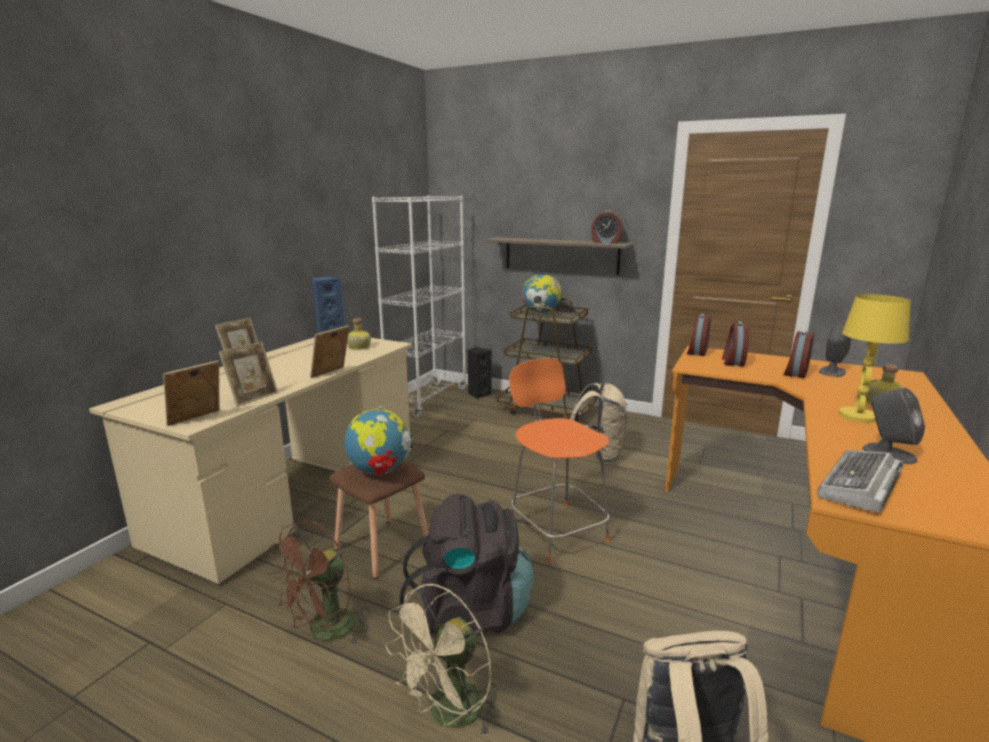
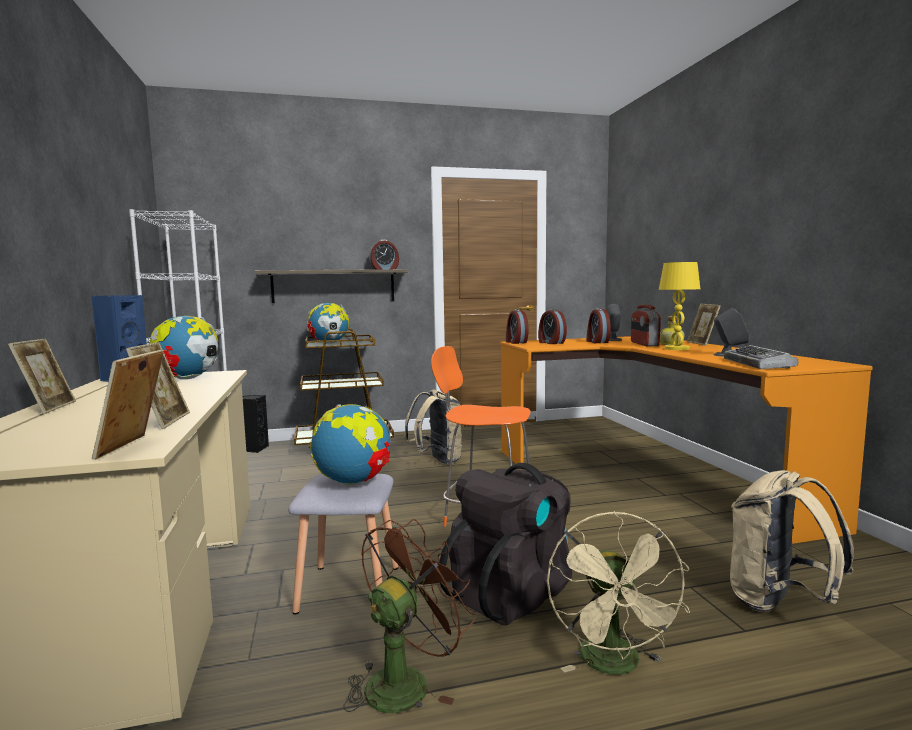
camera: 40 degrees left, 10 degrees down
(325, 632) = (405, 681): brown fan -> brown fan turned 135 degrees counterclockwise
(332, 373) = (216, 394): picture frame -> picture frame (702, 343)
(358, 347) = (187, 378): bottle -> globe
(382, 548) = (349, 590): brown stool -> grey stool
(844, 393) = (644, 344): none -> radio

